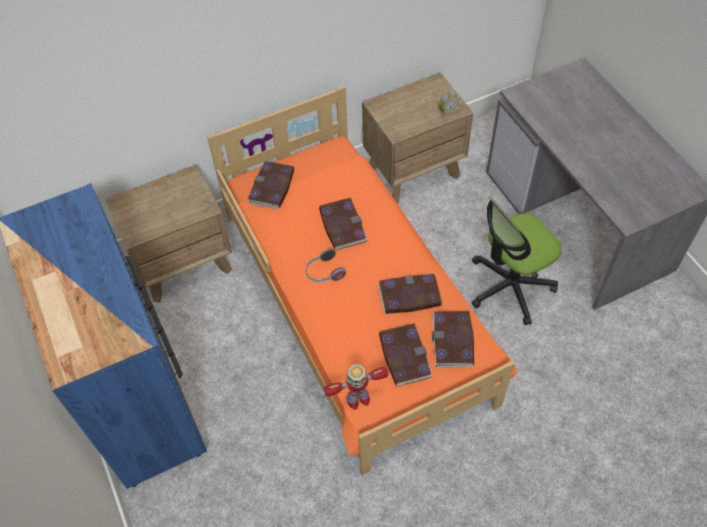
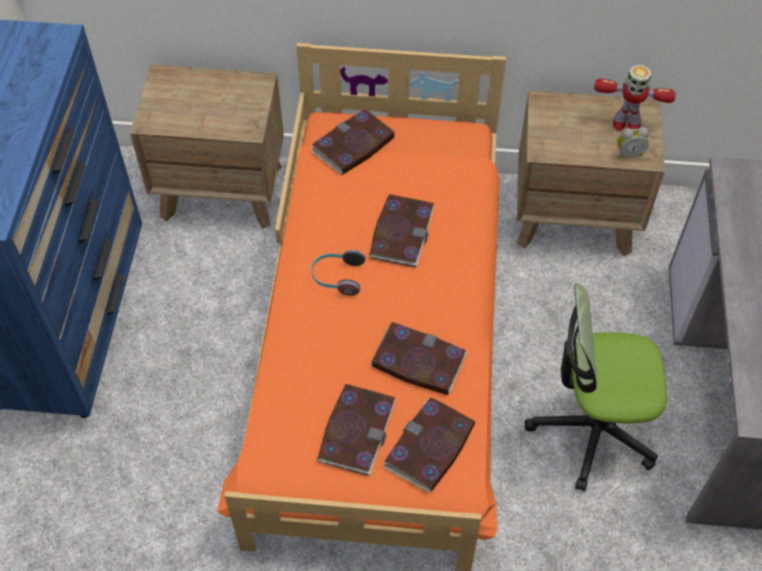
camera: 30 degrees right, 0 degrees up
(357, 399) = (263, 450): toy robot -> toy robot (626, 123)

